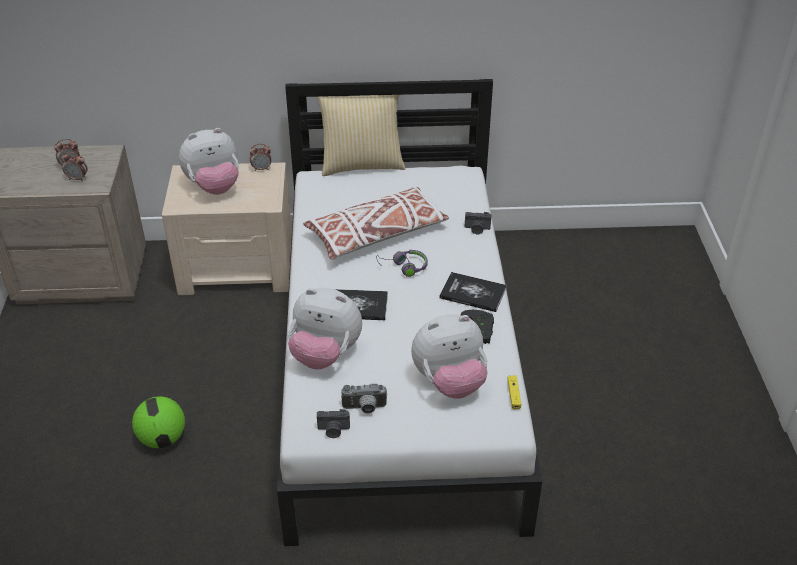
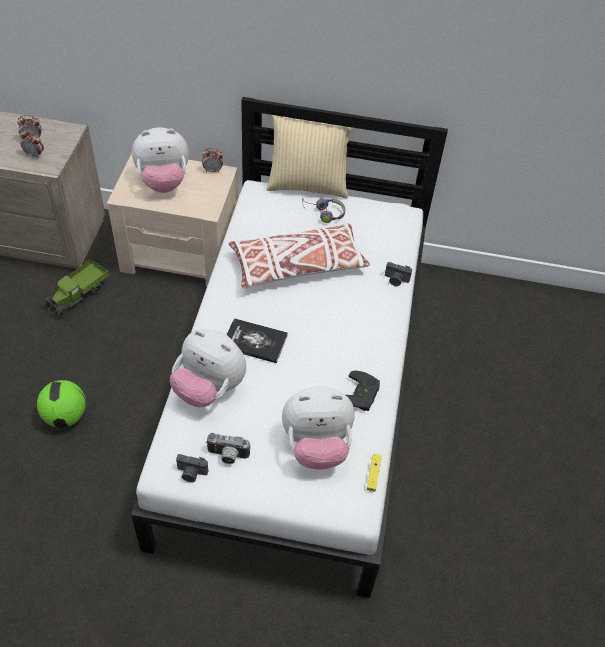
camera: 10 degrees right, 10 degrees up
(140, 325) = (78, 296): none -> toy truck
(404, 267) = (312, 308): purple headphones -> purple headphones (324, 213)
(473, 293) = (369, 351): book -> none

